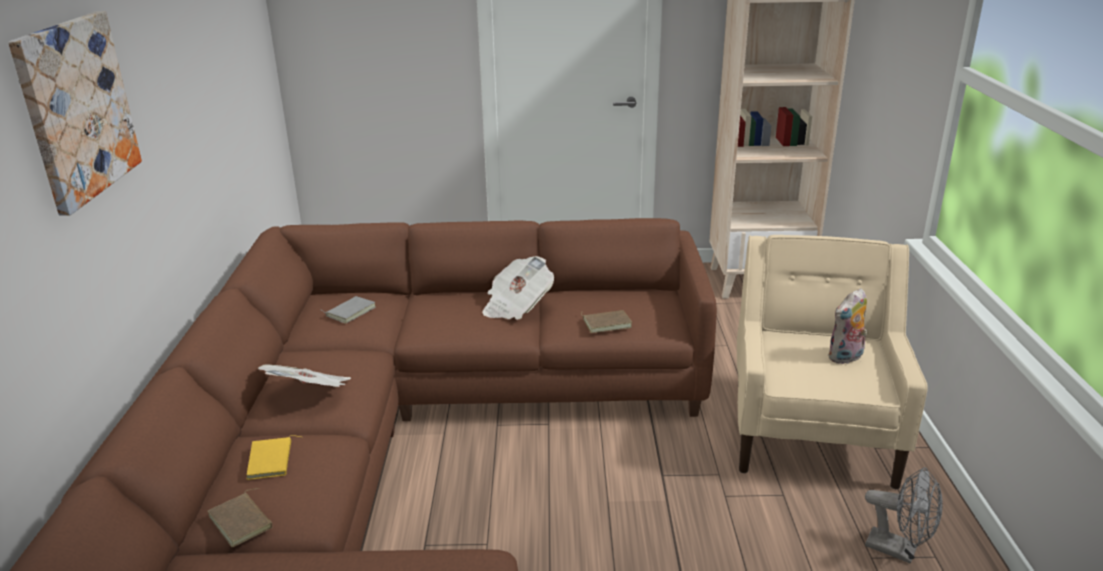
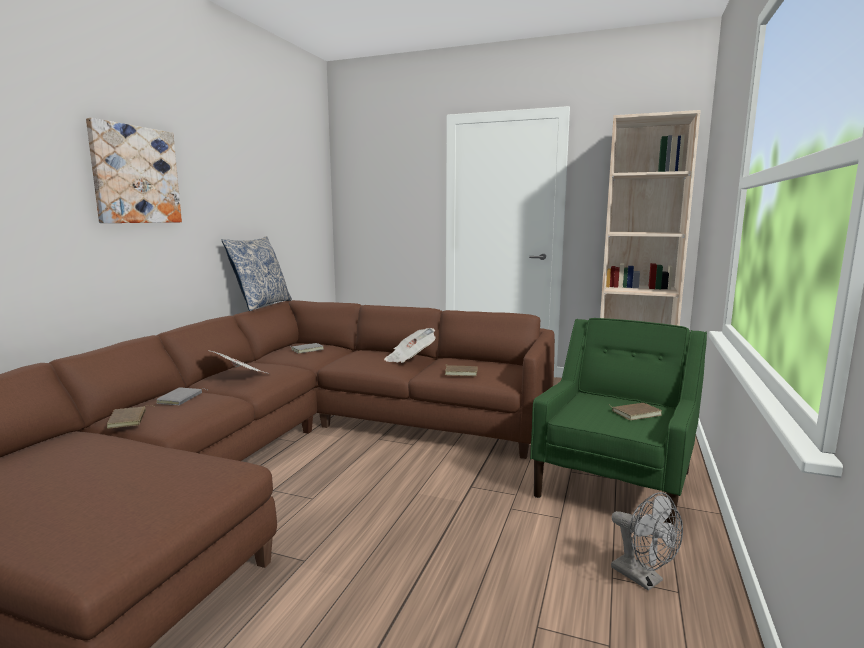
camera: 20 degrees right, 15 degrees down
(246, 248) = (261, 305): none -> pillow
(272, 461) = (181, 399): yellow book -> grey book
(812, 431) = (615, 483): beige armchair -> green armchair
(846, 358) = (635, 413): plush toy -> brown book

